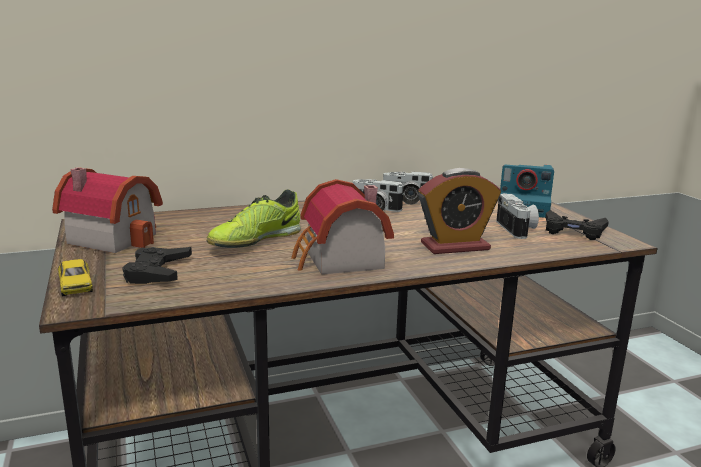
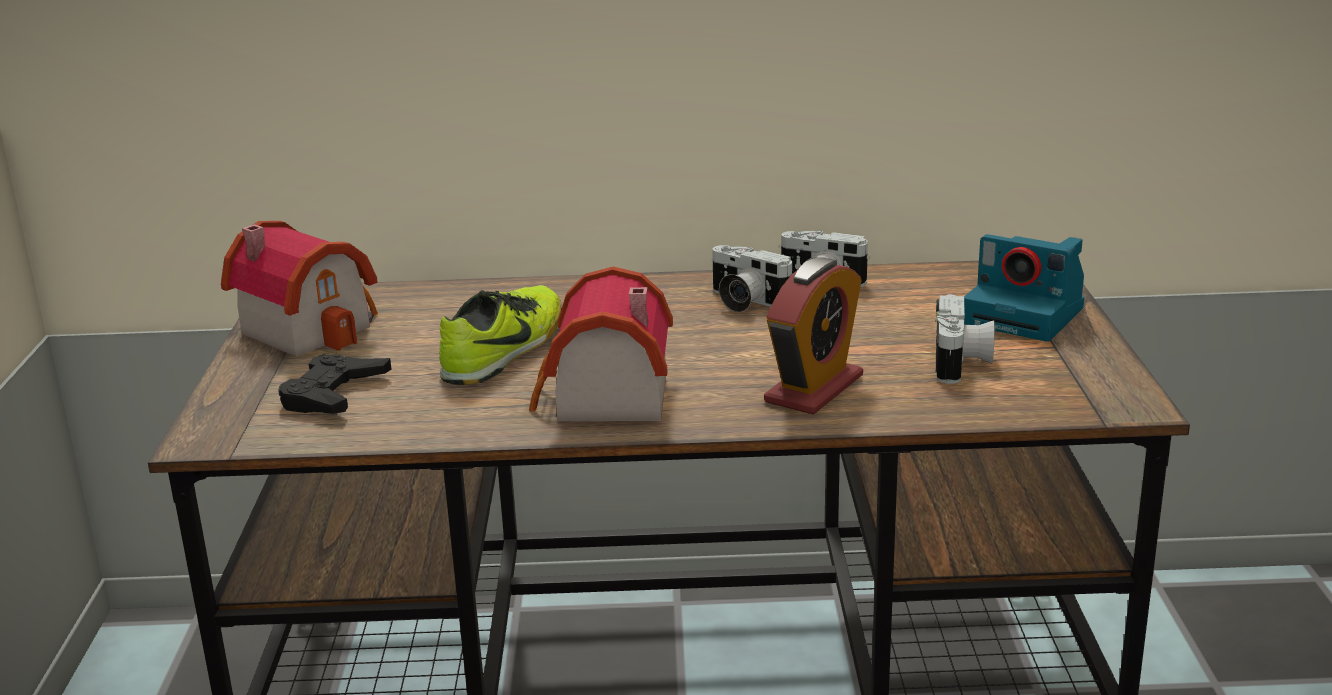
camera: 20 degrees right, 5 degrees up
(75, 286) = (218, 407): toy car -> none
(255, 241) = (505, 350): shoe -> shoe turned 150 degrees clockwise
(455, 246) = (814, 389): alarm clock -> alarm clock turned 60 degrees counterclockwise
(573, 231) = (1064, 374): black game controller -> none

